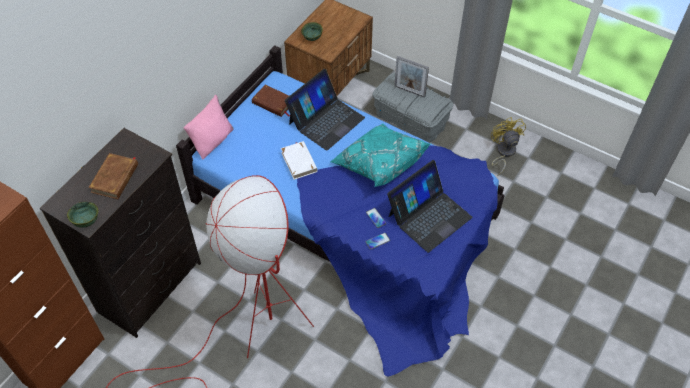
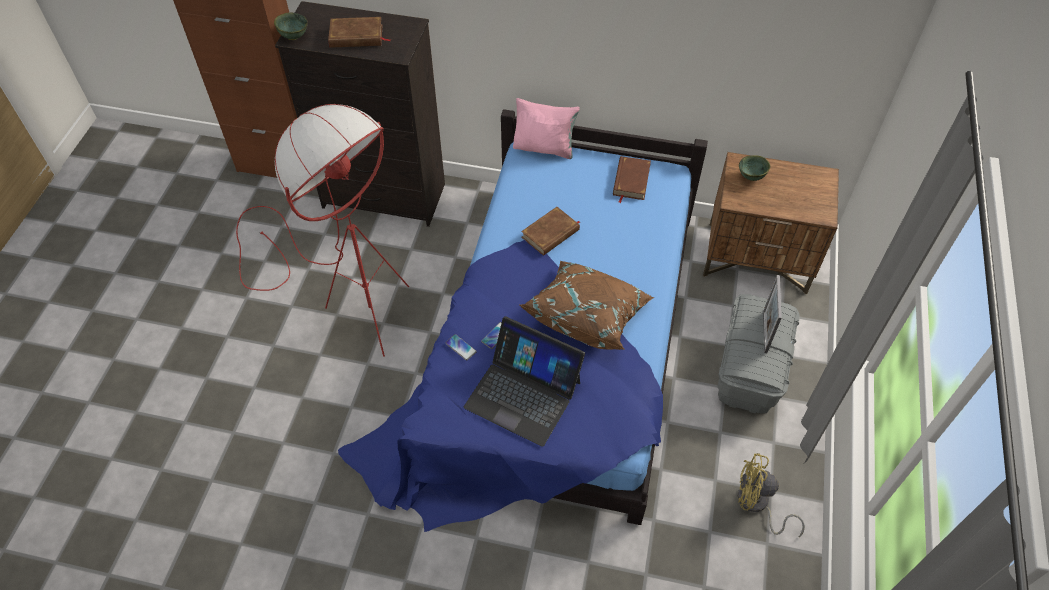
camera: 70 degrees right, 0 degrees up
(299, 162) = (550, 234): white book -> brown book
(326, 120) = (632, 240): laptop -> none
(378, 163) = (588, 315): turquoise pillow -> brown pillow
(503, 153) = (756, 505): yellow fan -> yellow fan turned 135 degrees counterclockwise

